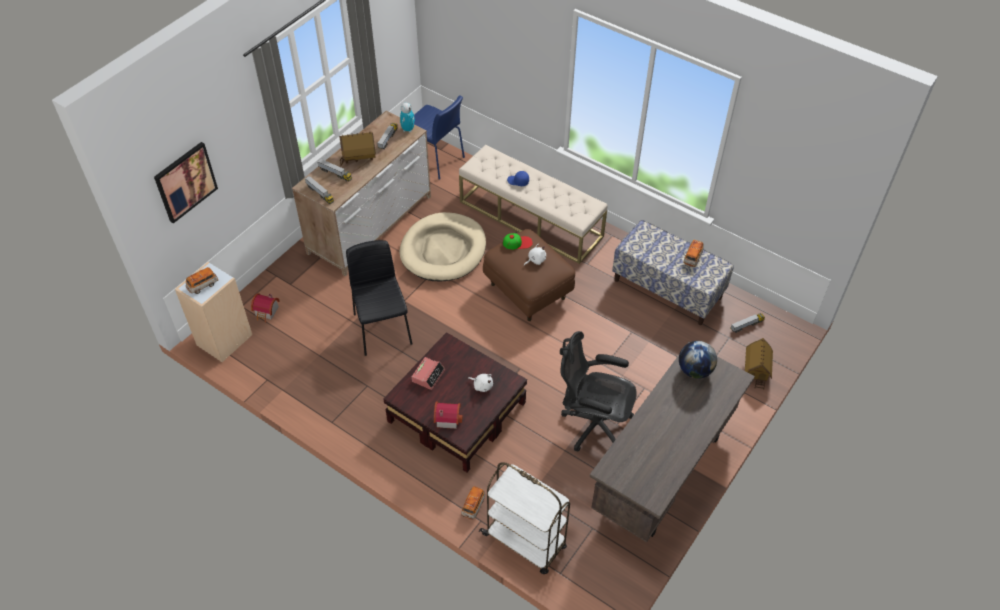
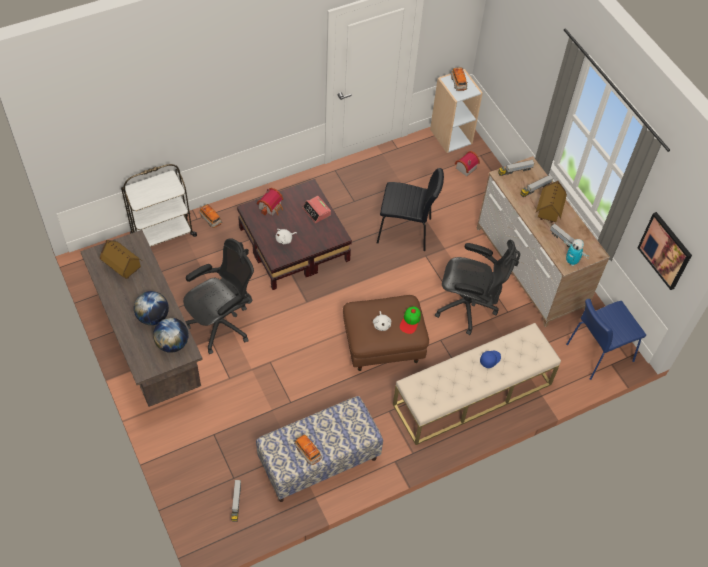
camera: 115 degrees right, 5 degrees up
(185, 182) = (512, 39): picture -> picture (665, 250)
(443, 250) = (469, 307): beige dog bed -> office chair
(681, 401) = (153, 317): none -> globe
(756, 371) = (185, 475): toy house -> toy house (122, 268)

